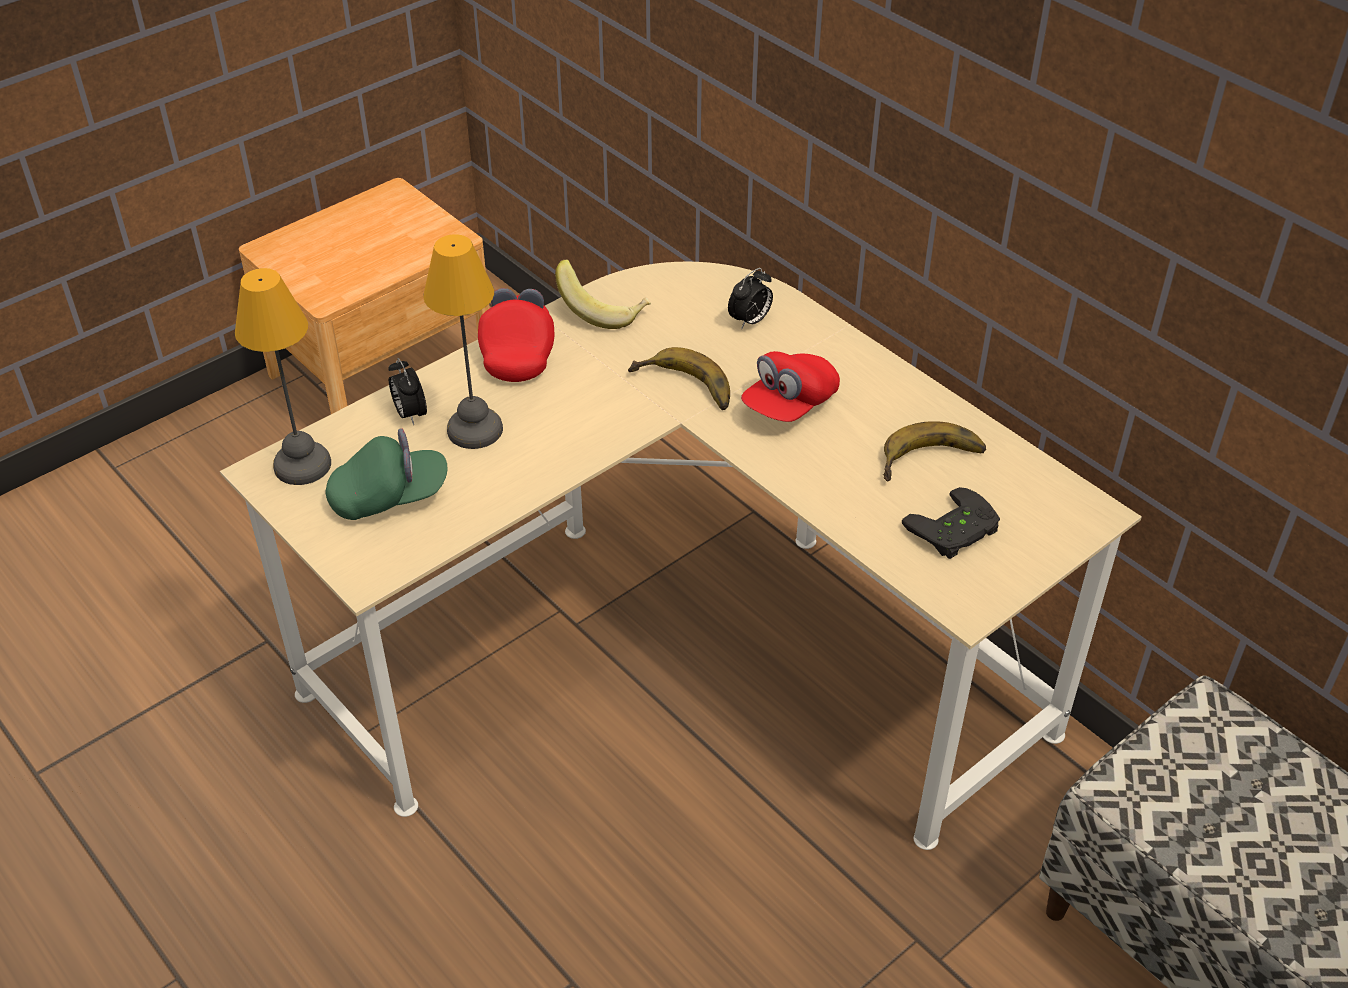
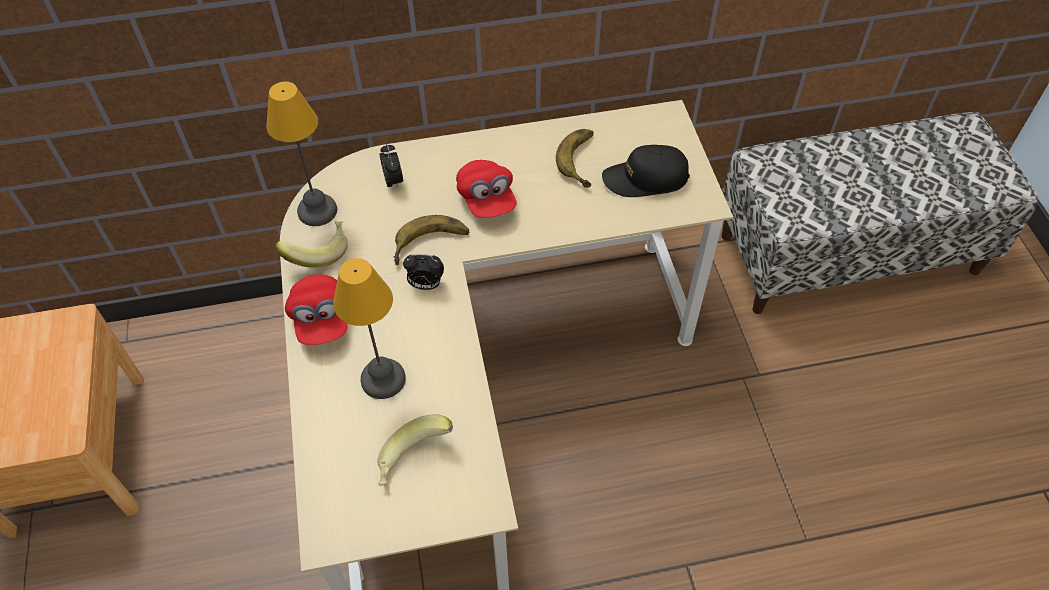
camera: 60 degrees left, 10 degrees up
(304, 465) = (340, 506): table lamp -> table lamp (318, 210)
(389, 496) = (415, 460): green cap -> banana
(410, 414) = (335, 413): alarm clock -> alarm clock (425, 285)
(518, 352) = (321, 319): red cap -> red cap turned 135 degrees counterclockwise
(955, 531) = (645, 179): black game controller -> black cap

